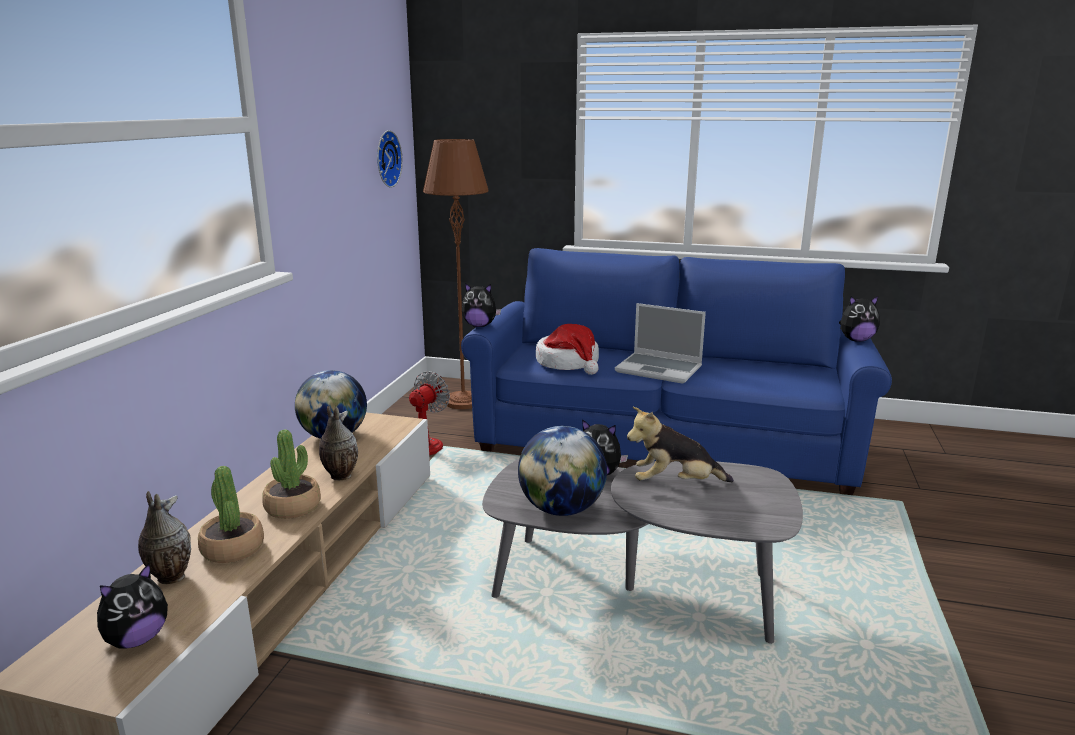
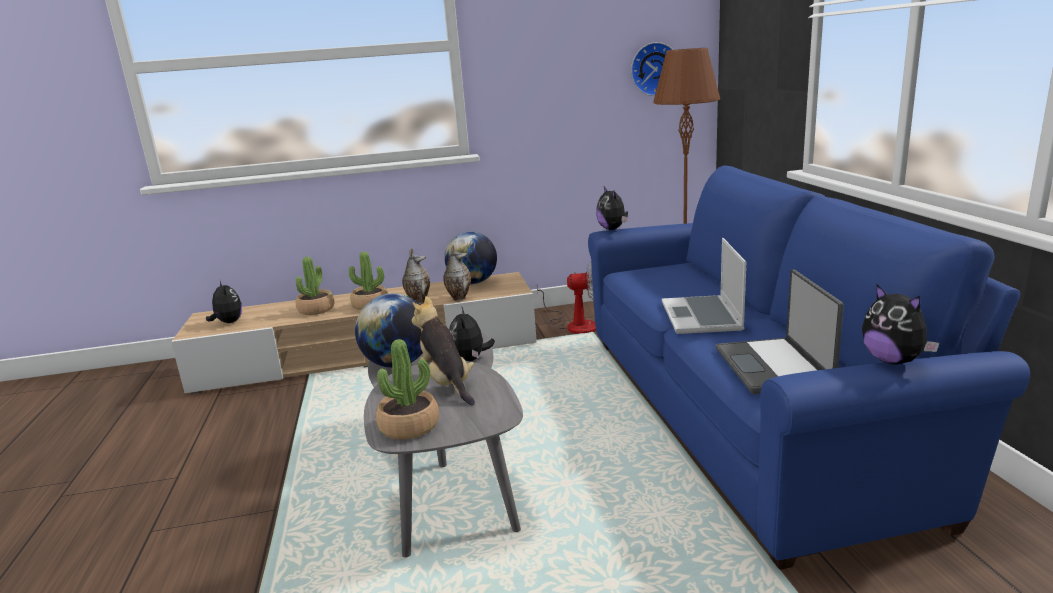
camera: 65 degrees right, 0 degrees up
(137, 639) = (228, 322): plush toy -> plush toy turned 135 degrees counterclockwise
(169, 577) = (283, 308): vase -> vase (459, 298)
(569, 363) = (657, 285): hat -> none
(755, 515) = (409, 426): none -> potted plant
(768, 377) = (774, 367): none -> laptop

